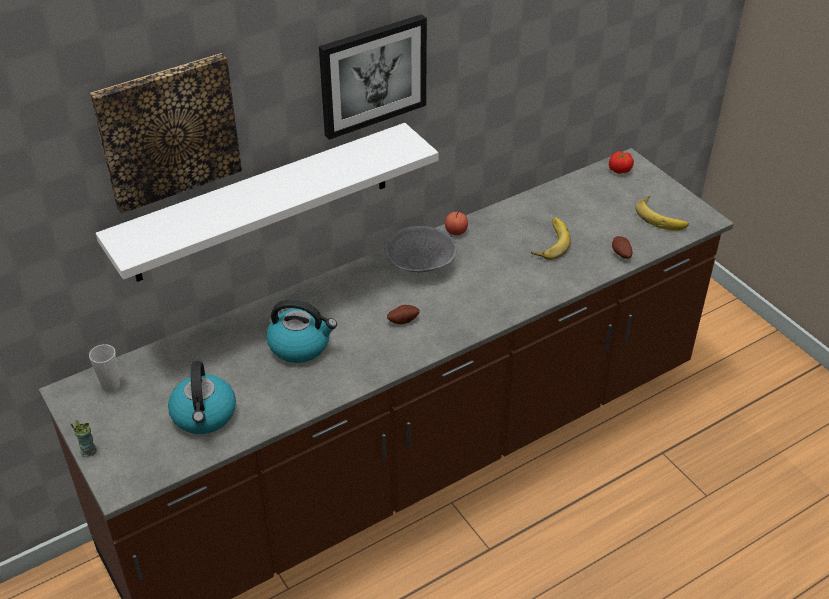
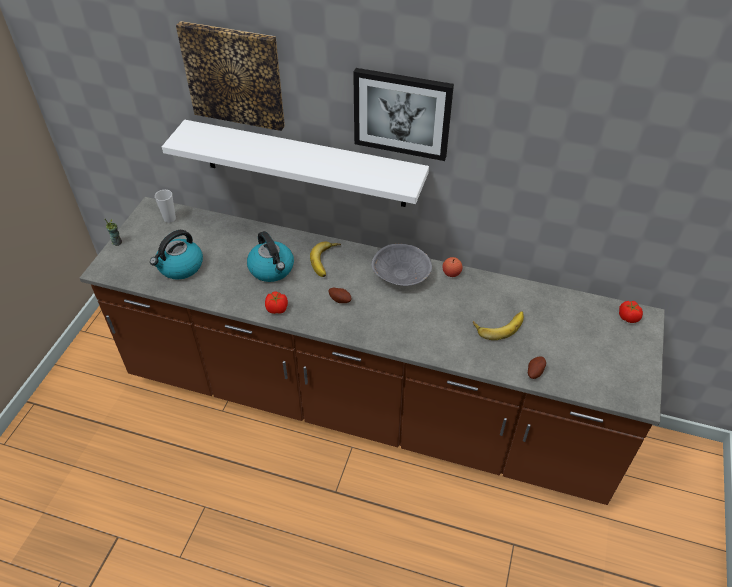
camera: 50 degrees right, 5 degrees up
(362, 371) = (277, 309): none -> tomato
(662, 217) = (607, 372): banana -> banana (327, 261)

